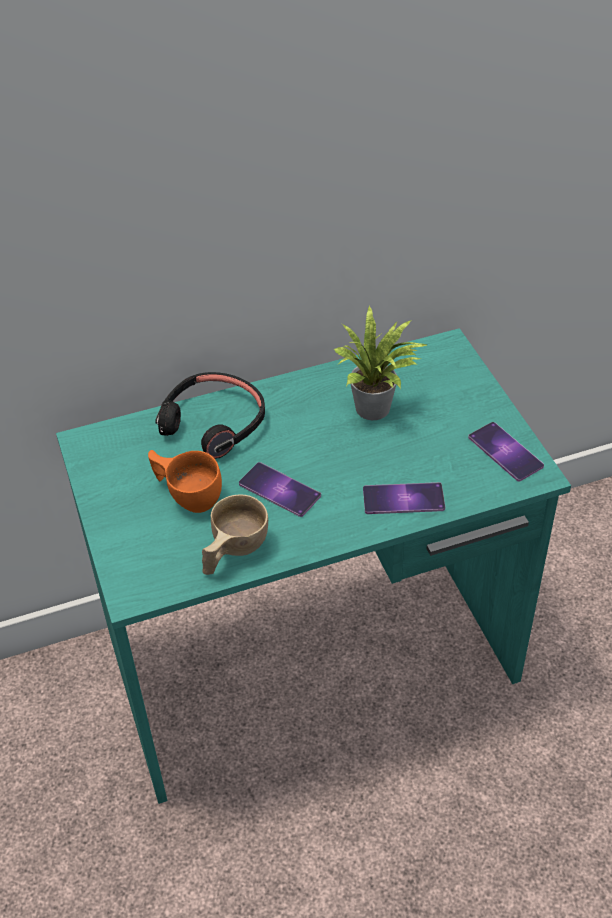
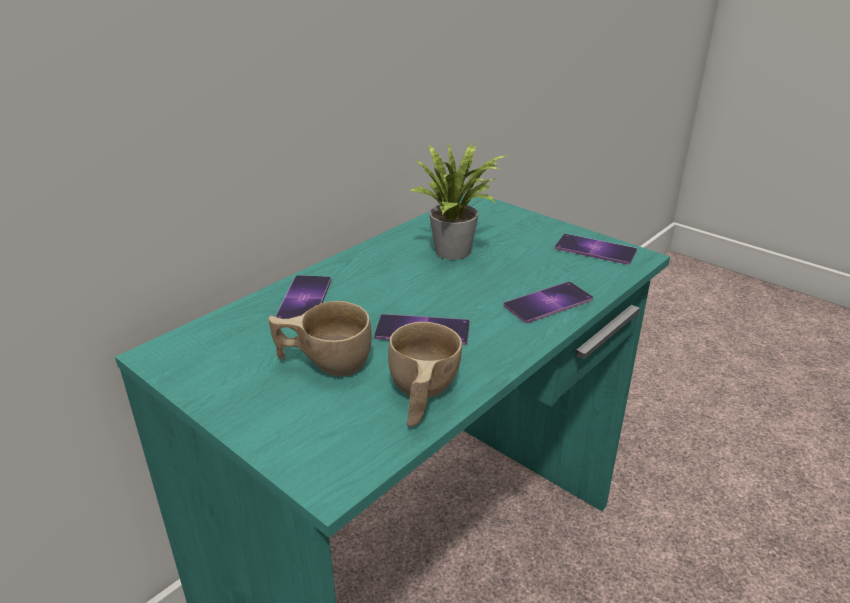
camera: 30 degrees left, 15 degrees down
(187, 494) = (324, 363): orange cup -> beige cup
(213, 422) = (304, 299): black headphones -> phone

